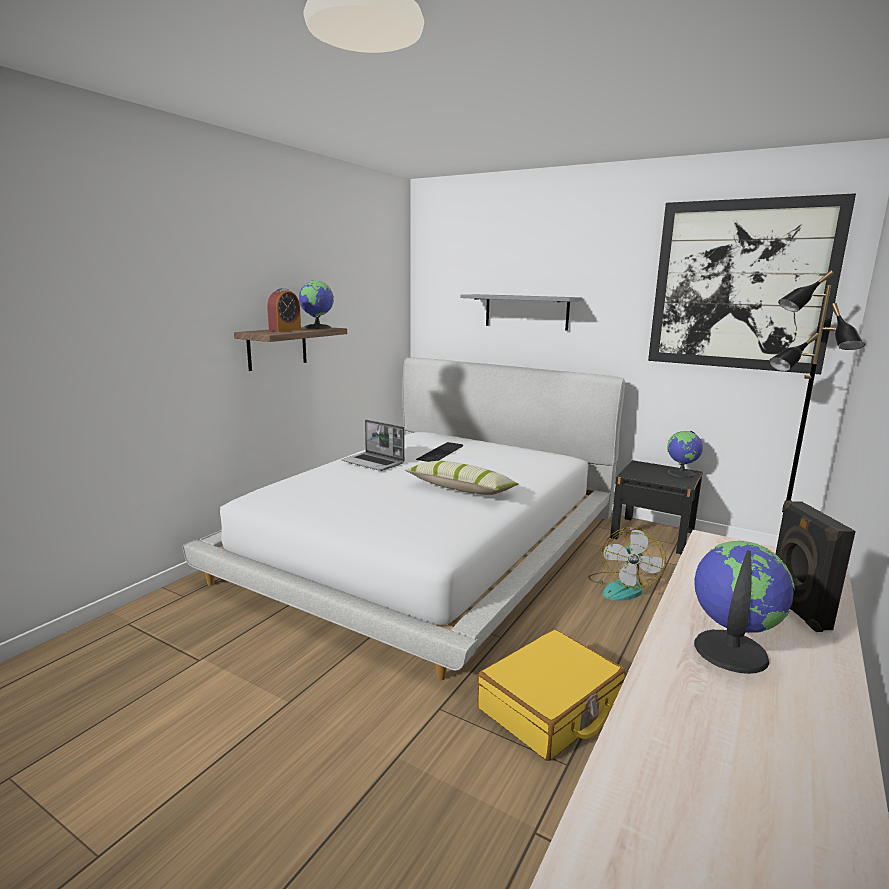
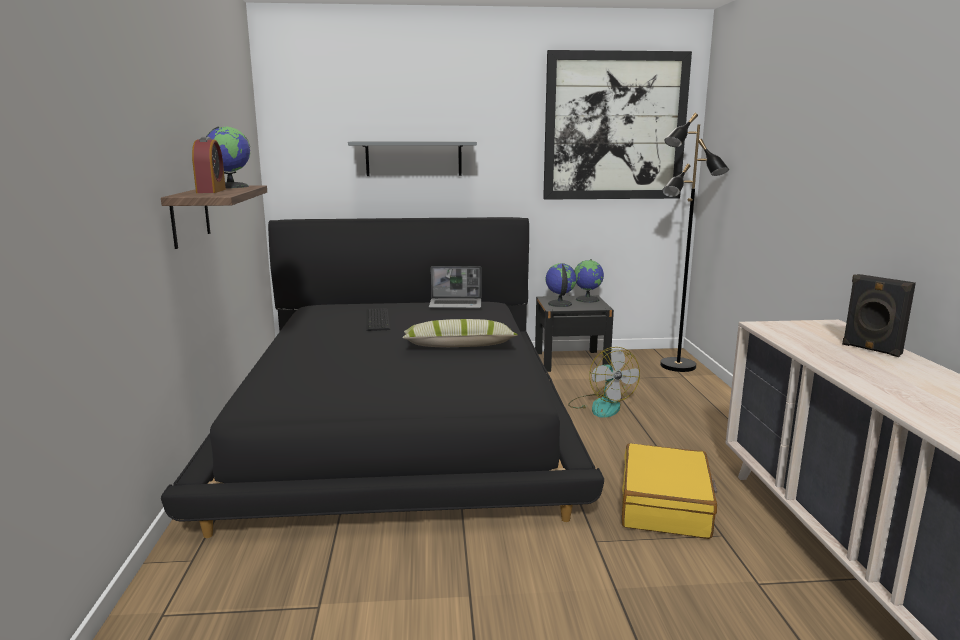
camera: 35 degrees left, 0 degrees up
(374, 463) = (328, 342): laptop -> laptop (456, 305)
(429, 543) = (400, 419): white bed -> black bed
(729, 651) = (889, 378): globe -> globe (559, 304)

